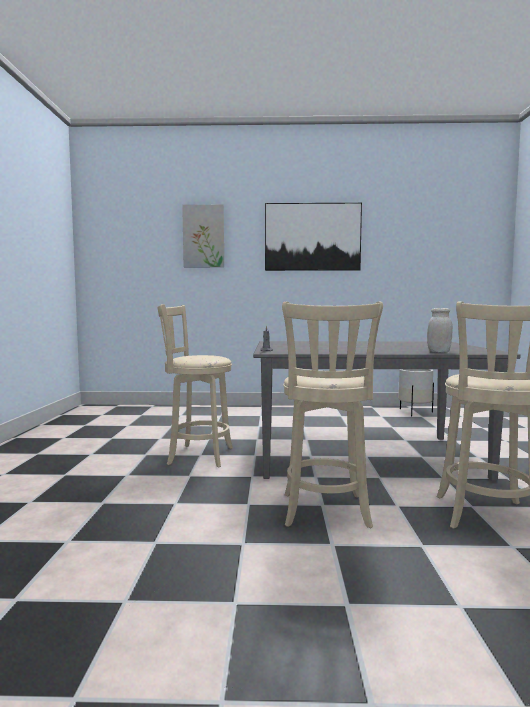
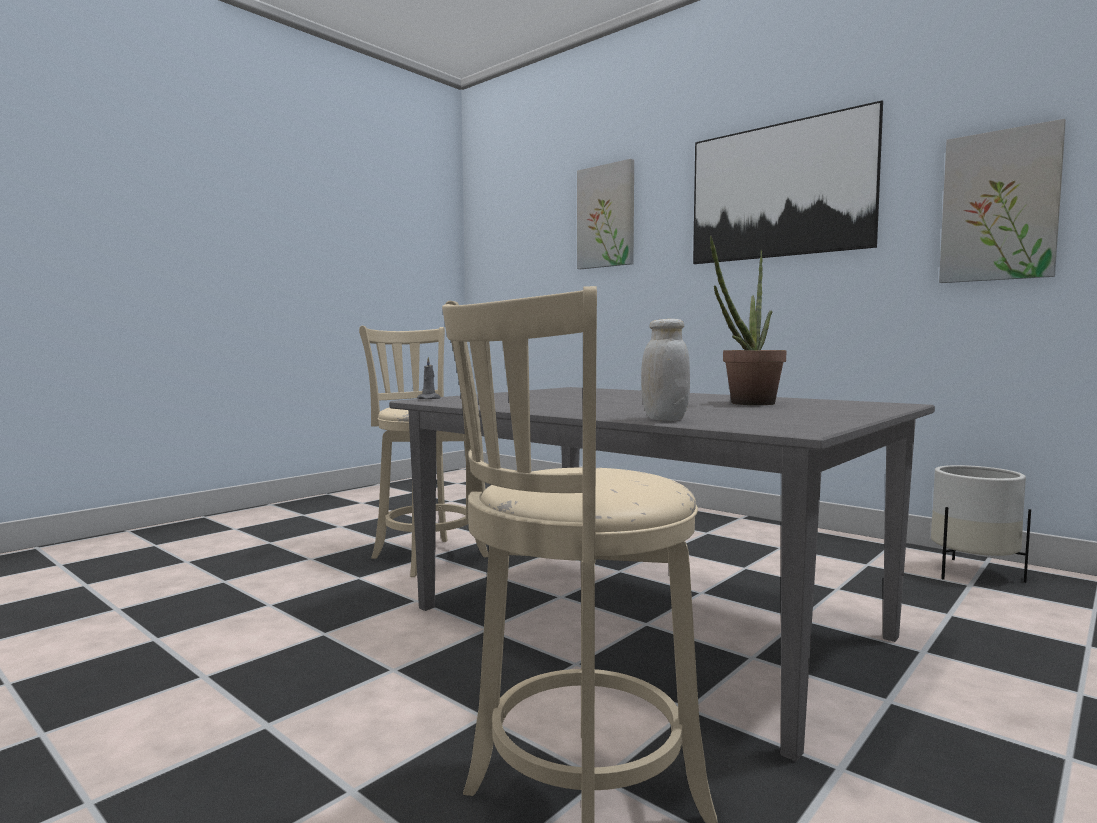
camera: 40 degrees right, 0 degrees up
(325, 512) = (368, 681): beige stool -> none
(404, 344) = (746, 404): none -> potted plant
(408, 257) = (999, 206): none -> picture

